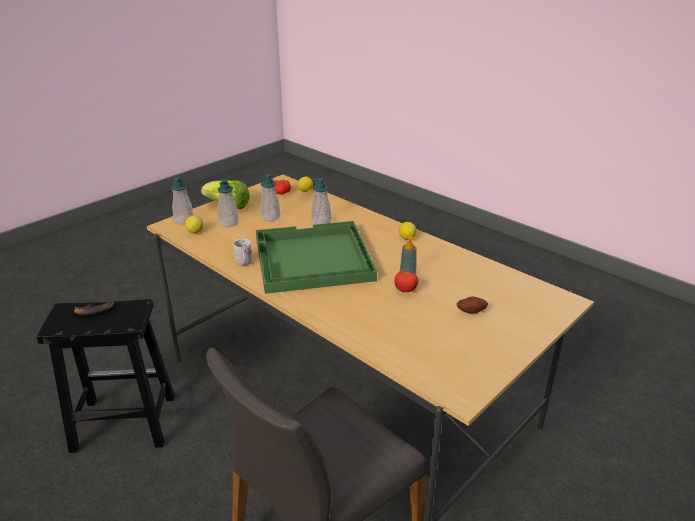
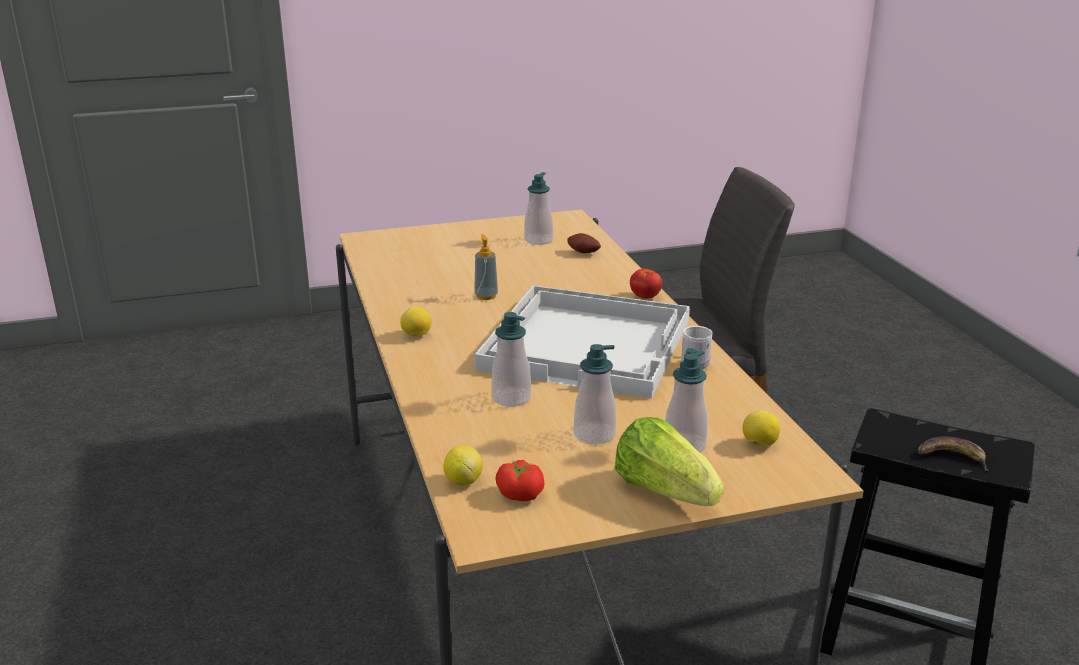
camera: 150 degrees left, 5 degrees down
(184, 220) = (777, 479): soap dispenser -> soap dispenser (538, 240)
(312, 259) = (589, 344): green tray -> white tray
(405, 290) = (512, 283): tomato -> tomato (645, 297)
(471, 311) = (471, 253): potato -> potato (583, 253)

